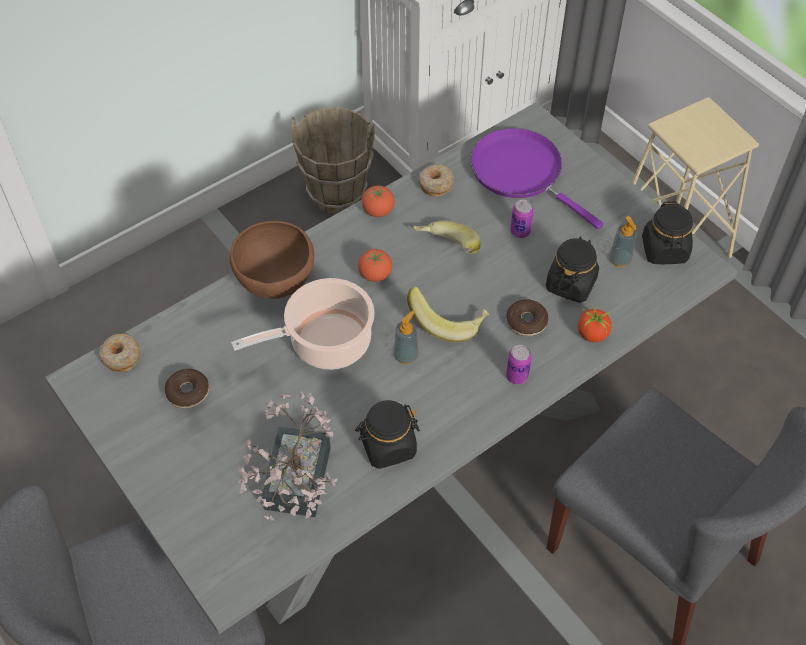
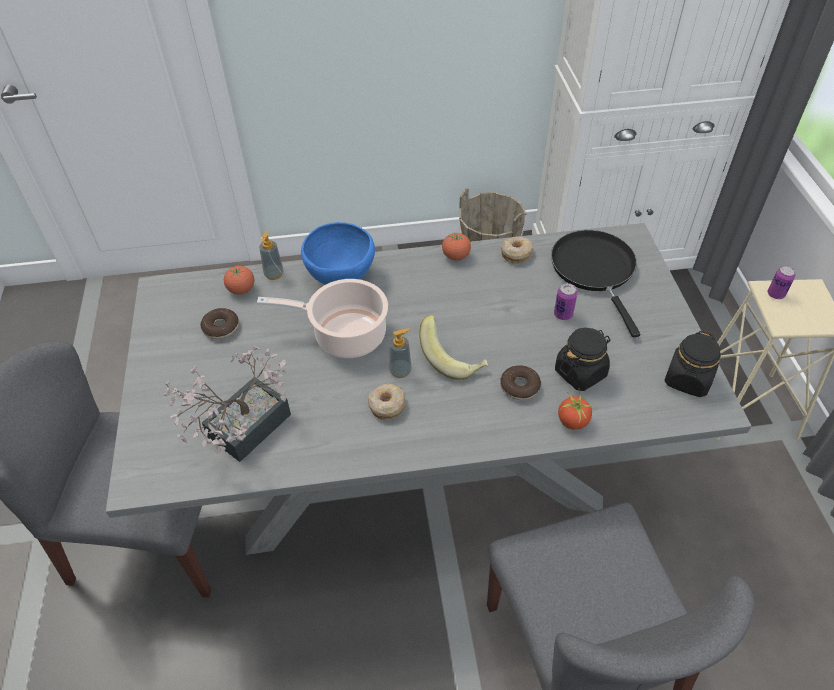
camera: 30 degrees right, 5 degrees down
(121, 357) = (196, 284): donut -> donut (387, 405)
(275, 283) = (341, 277): brown bowl -> blue bowl
(375, 275) = (420, 301): tomato -> tomato (241, 289)
(388, 446) = (335, 434): black jar -> none
(445, 250) = (489, 304): banana -> none
(517, 376) = (481, 427): can -> can (775, 294)
(521, 172) = (595, 270): purple frying pan -> black frying pan
(620, 260) = (639, 371): soap dispenser -> soap dispenser (274, 274)

